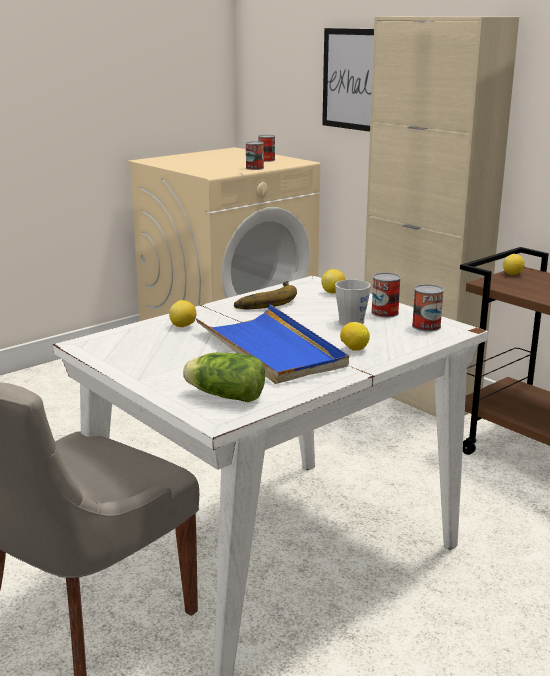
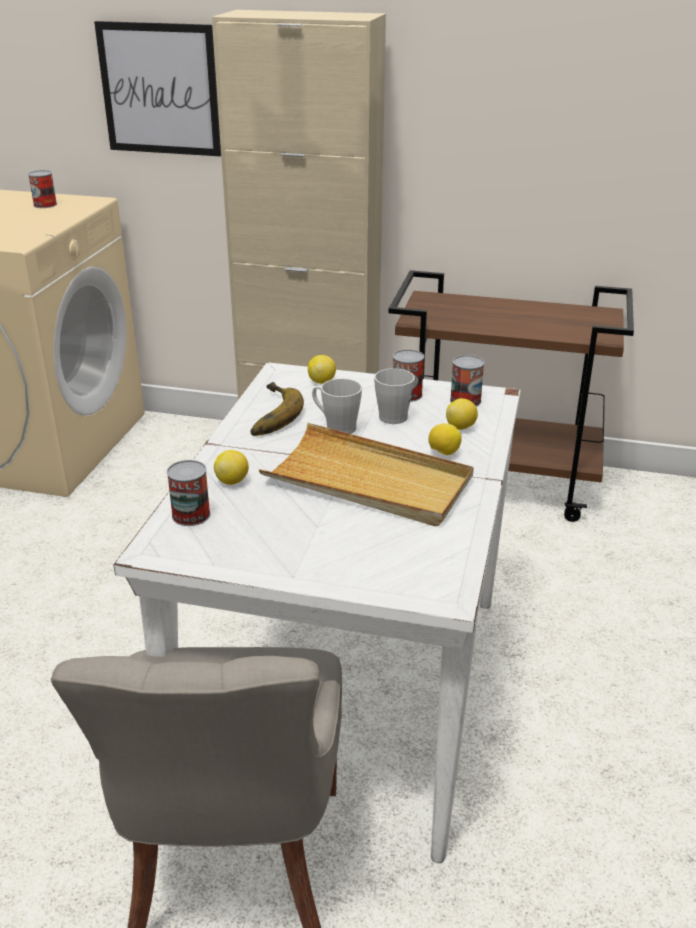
camera: 35 degrees left, 10 degrees up
(223, 395) = (409, 562): lettuce -> none
(254, 168) = (53, 222): can -> can (191, 515)
(271, 349) = (368, 481): blue tray -> beige tray
(300, 317) = (336, 427): none -> grey mug
(513, 274) = (422, 304): lemon -> lemon (461, 427)

